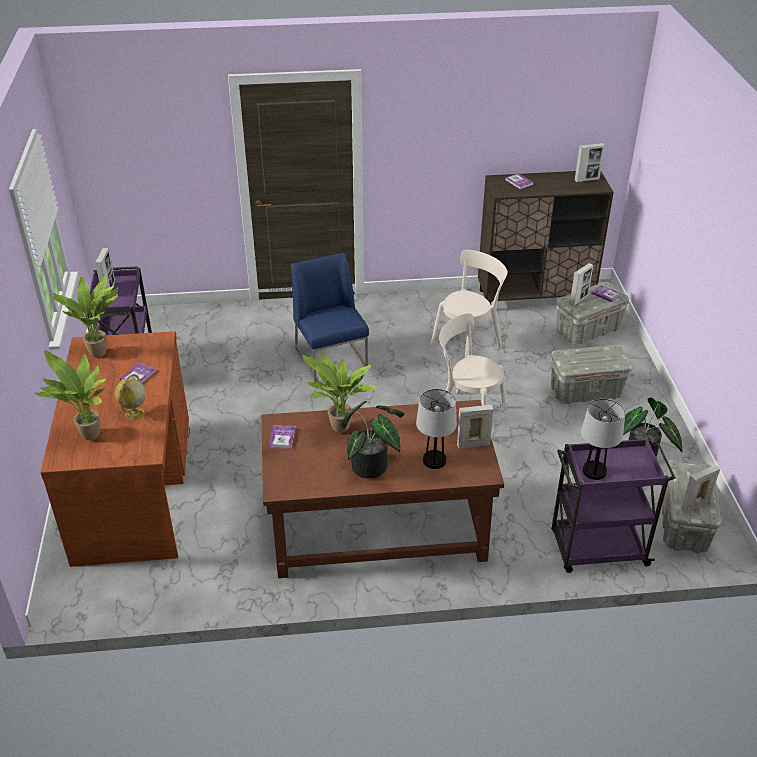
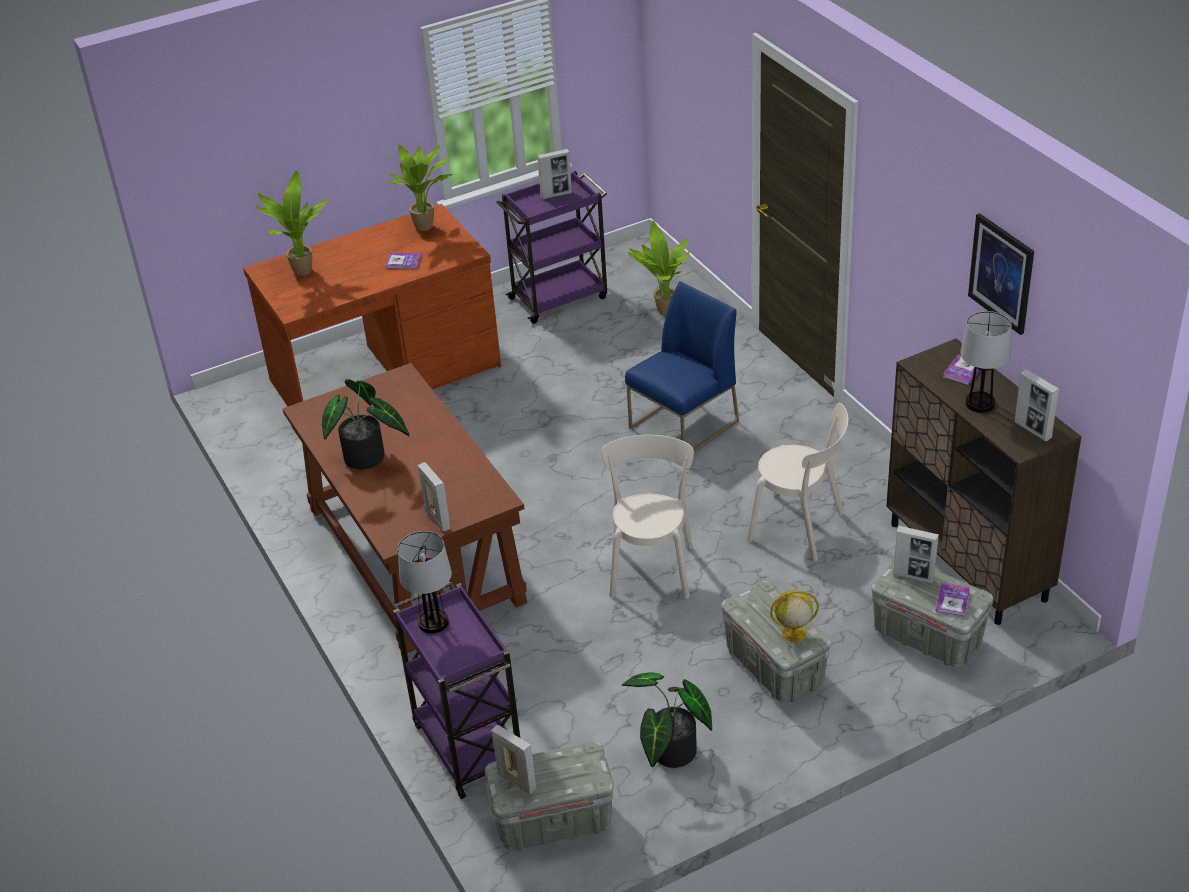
camera: 70 degrees right, 0 degrees up
(134, 414) = (345, 282): globe -> globe (793, 633)
(282, 437) = (381, 387): book -> none
(339, 430) = (412, 419): potted plant -> potted plant (663, 312)
(434, 461) = (395, 498): table lamp -> table lamp (979, 403)
(520, 111) = (1001, 273): none -> picture

